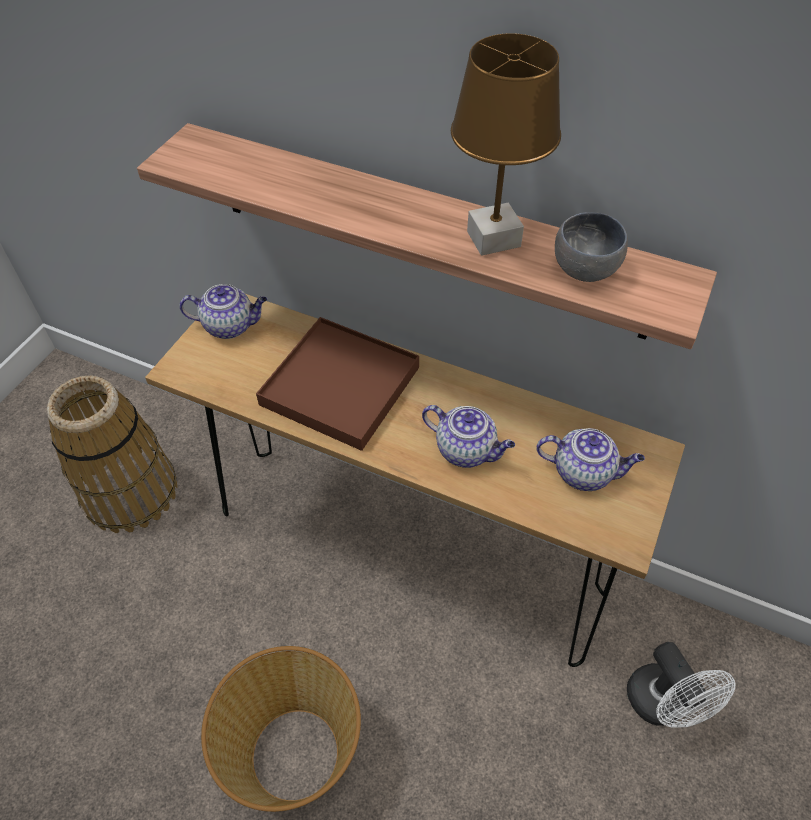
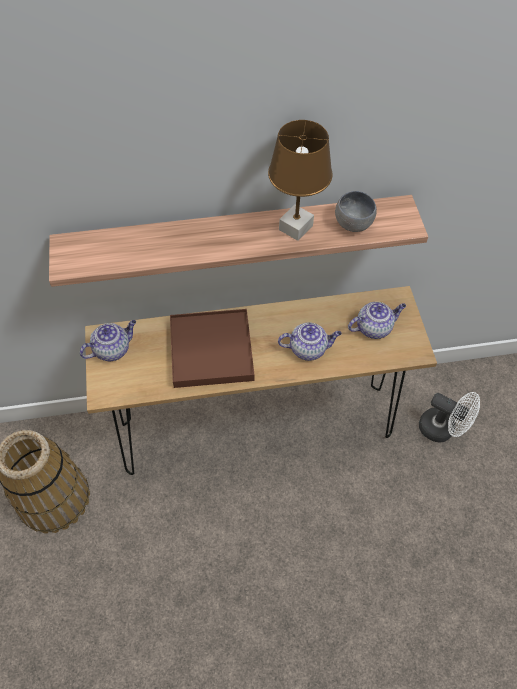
camera: 35 degrees left, 5 degrees up
(294, 752) = (278, 577): basket -> none

